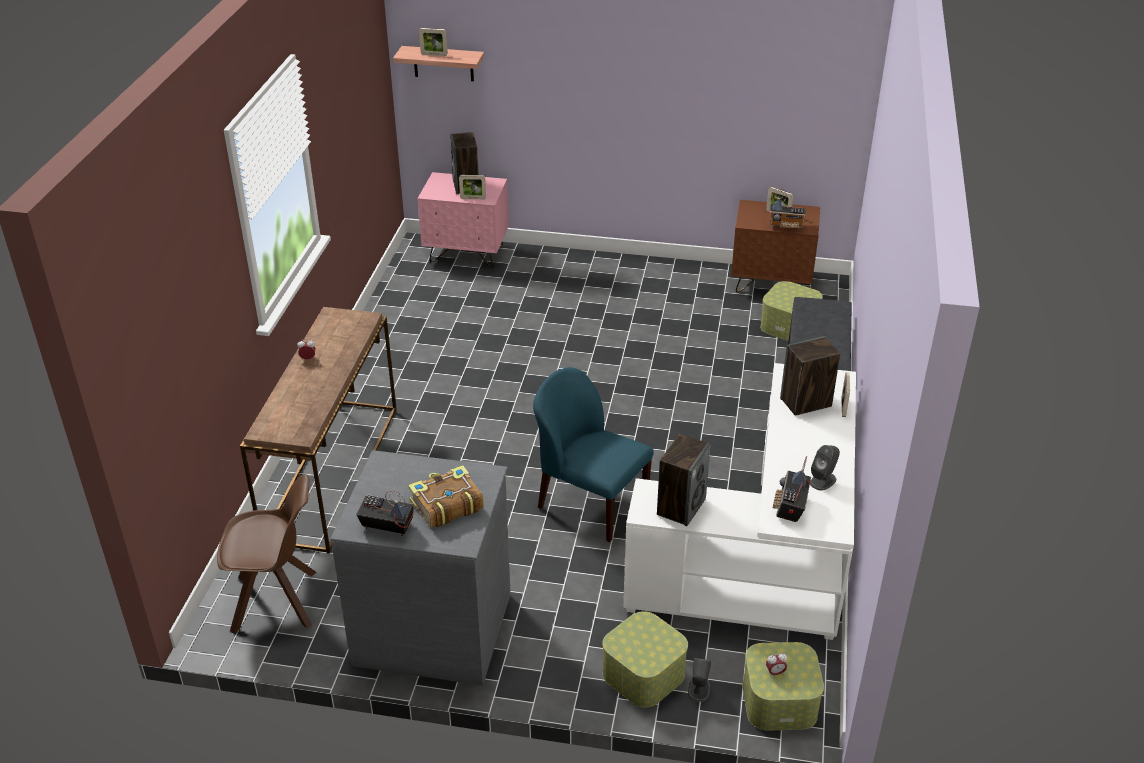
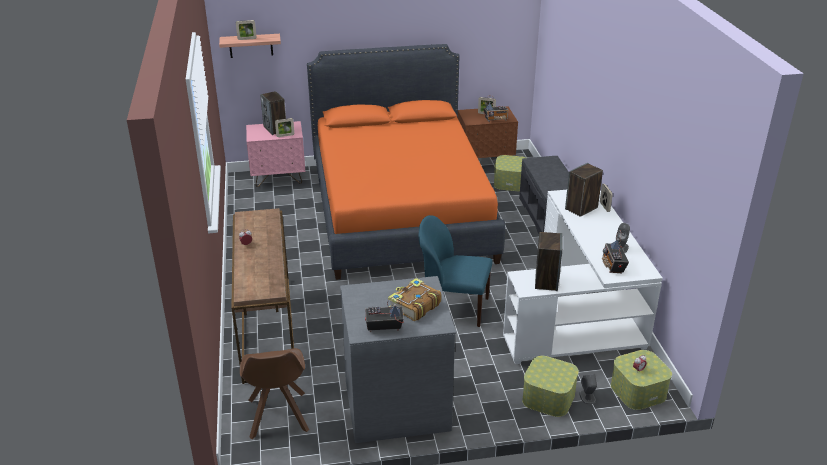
camera: 20 degrees left, 5 degrees down
(277, 601) = (278, 416): brown chair -> brown chair turned 105 degrees clockwise
(603, 339) = (400, 211): none -> orange bed

